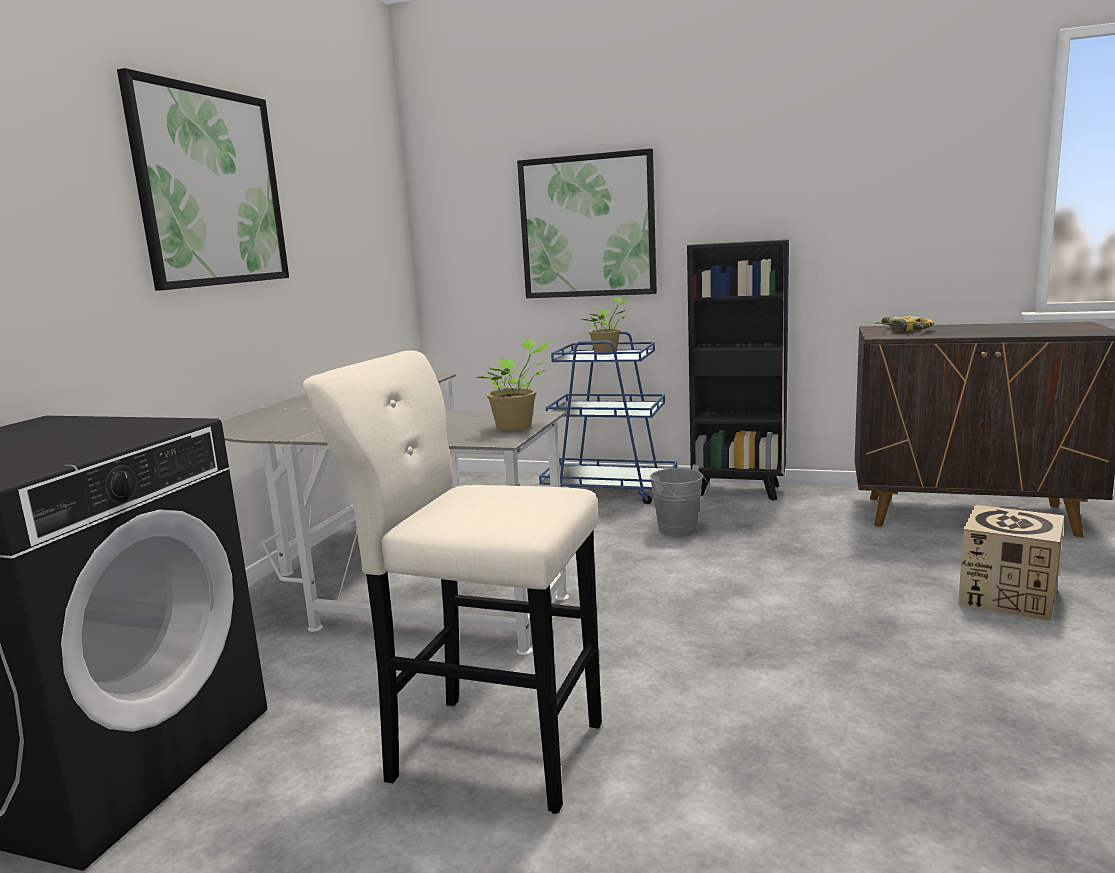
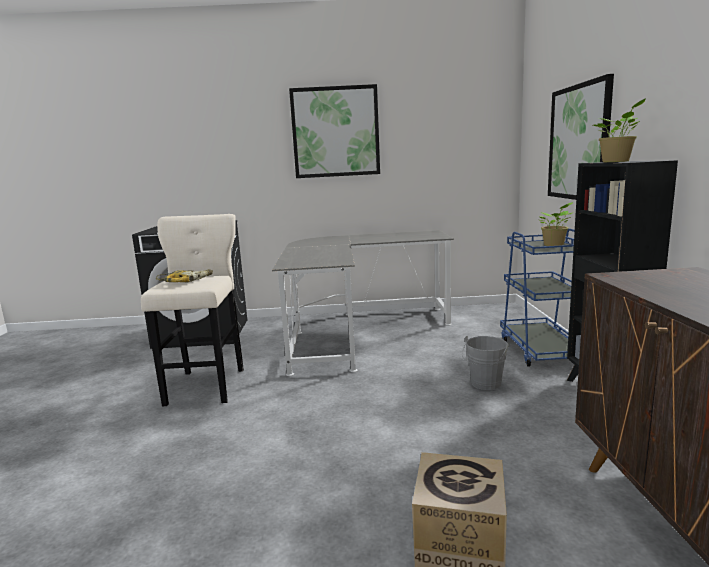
camera: 70 degrees right, 0 degrees up
(517, 426) = (313, 264): potted plant -> potted plant (617, 161)
(901, 331) = (670, 278): power drill -> power drill (186, 280)

